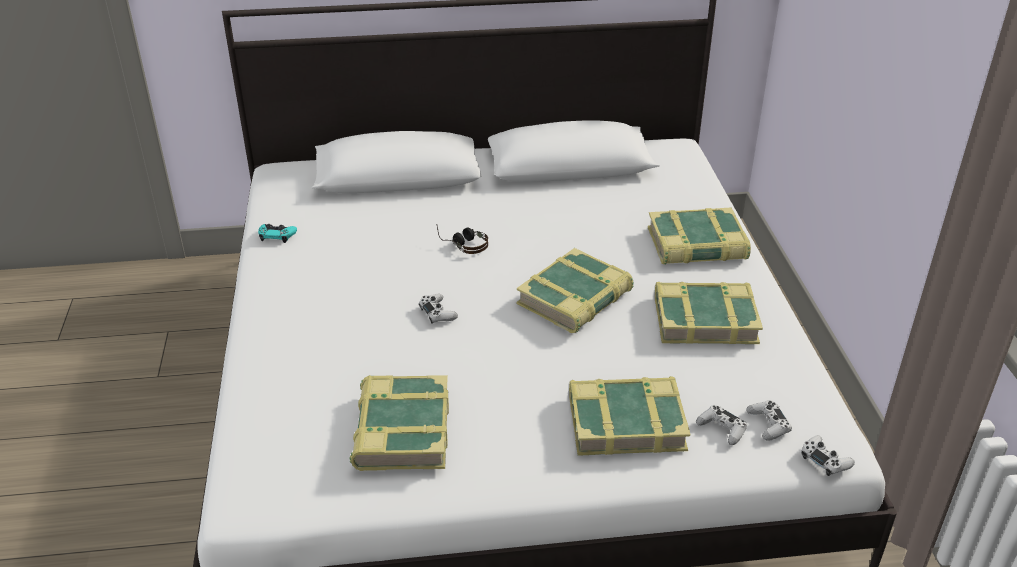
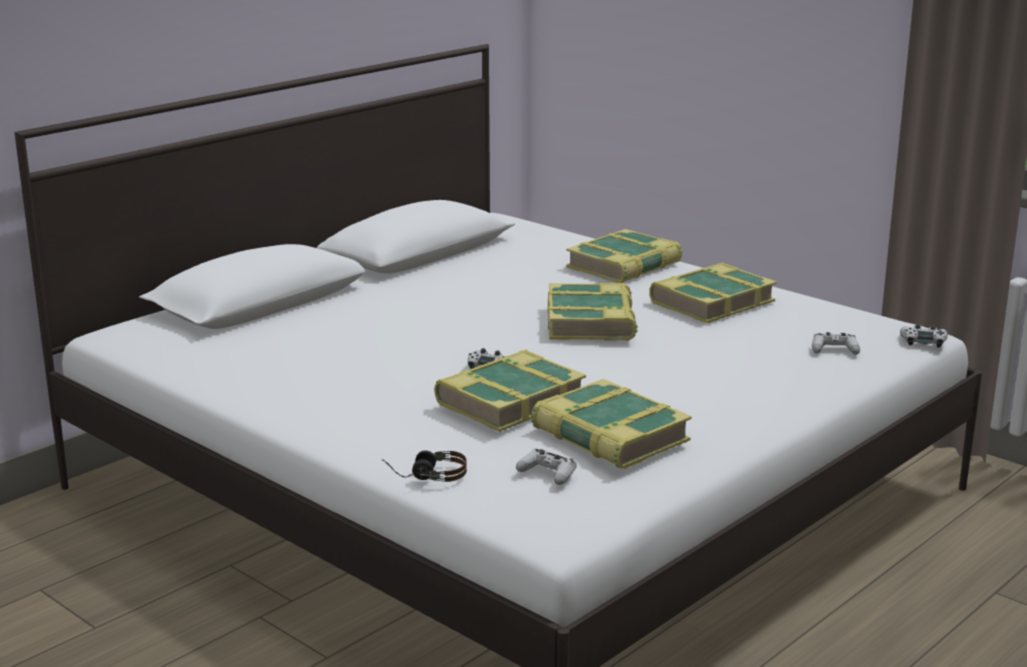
camera: 40 degrees left, 15 degrees down
(277, 235) = (213, 374): turquoise game controller -> none
(462, 243) = (422, 323): headphones -> headphones (425, 476)
(626, 422) = (765, 371): book -> book (509, 401)
(768, 424) = (858, 338): white game controller -> white game controller (548, 474)

